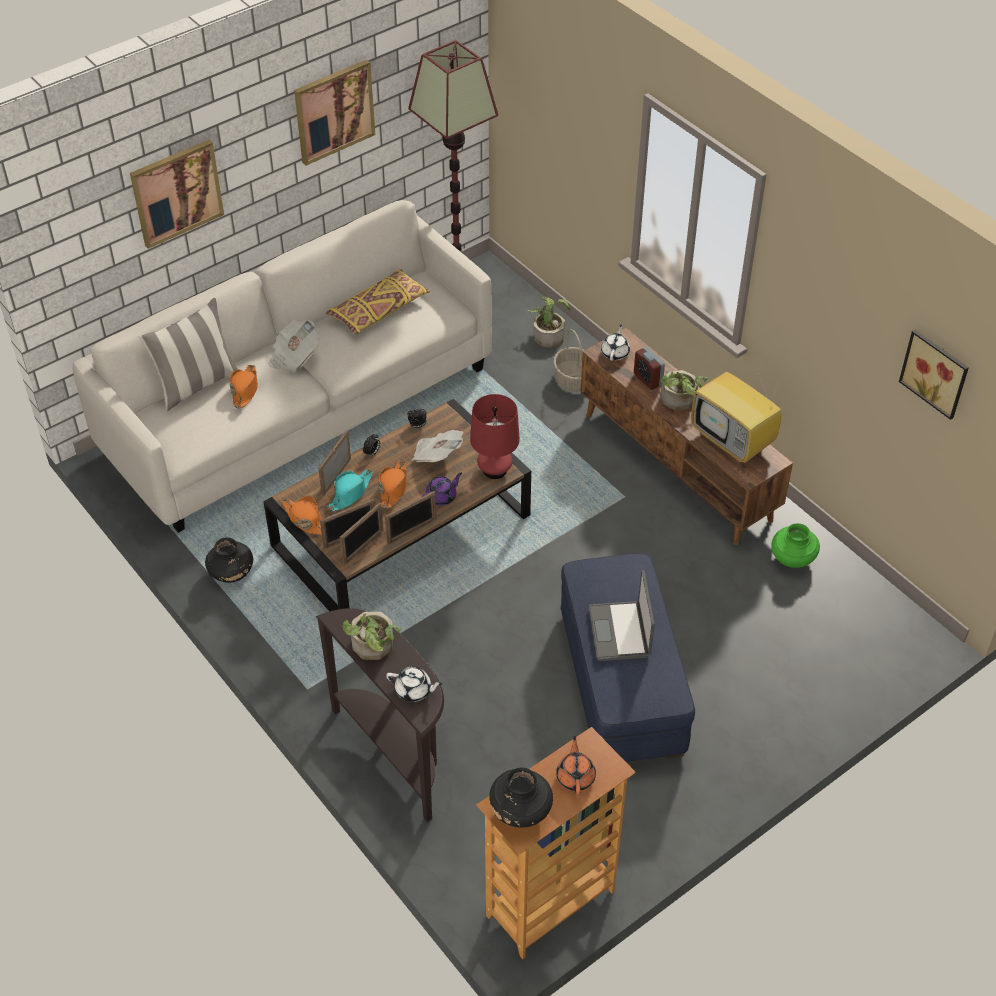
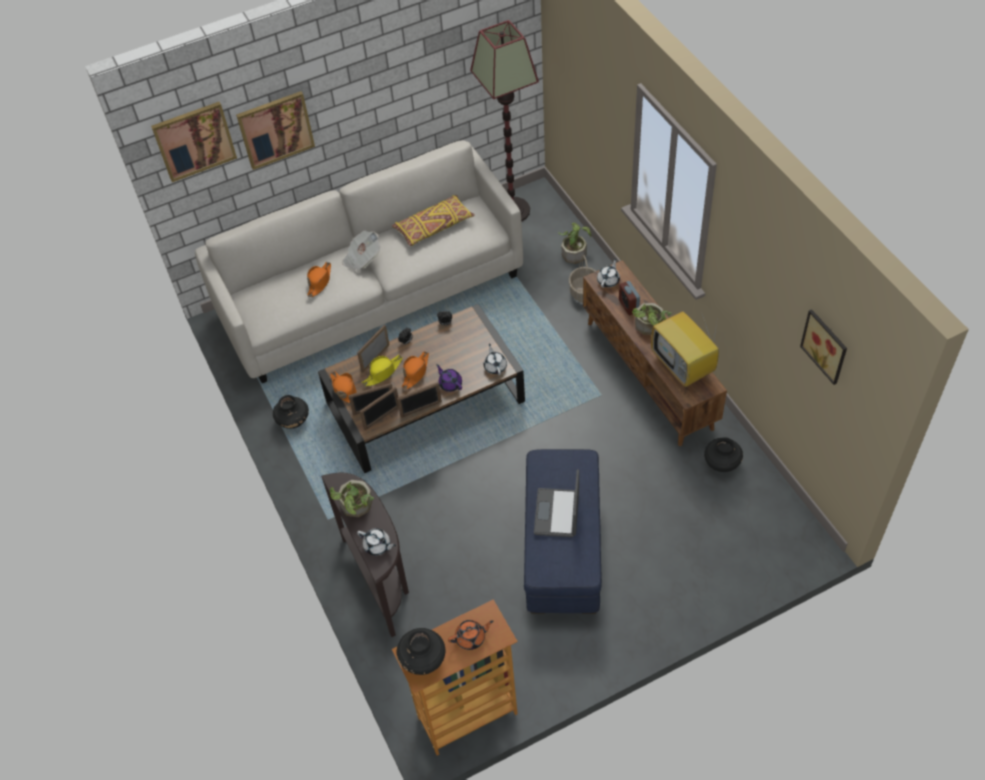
camera: 15 degrees right, 5 degrees up
(196, 384) = (286, 273): pillow -> none
(334, 111) = (406, 71): picture -> picture (194, 141)
(350, 493) = (383, 372): turquoise hat -> yellow hat
(437, 455) = (454, 349): newspaper -> none
(442, 496) = (450, 384): purple teapot -> purple teapot turned 105 degrees counterclockwise
(494, 470) = (495, 366): red table lamp -> white teapot
(575, 776) = (471, 638): orange teapot -> orange teapot turned 60 degrees clockwise
(792, 559) = (721, 463): green vase -> black vase

